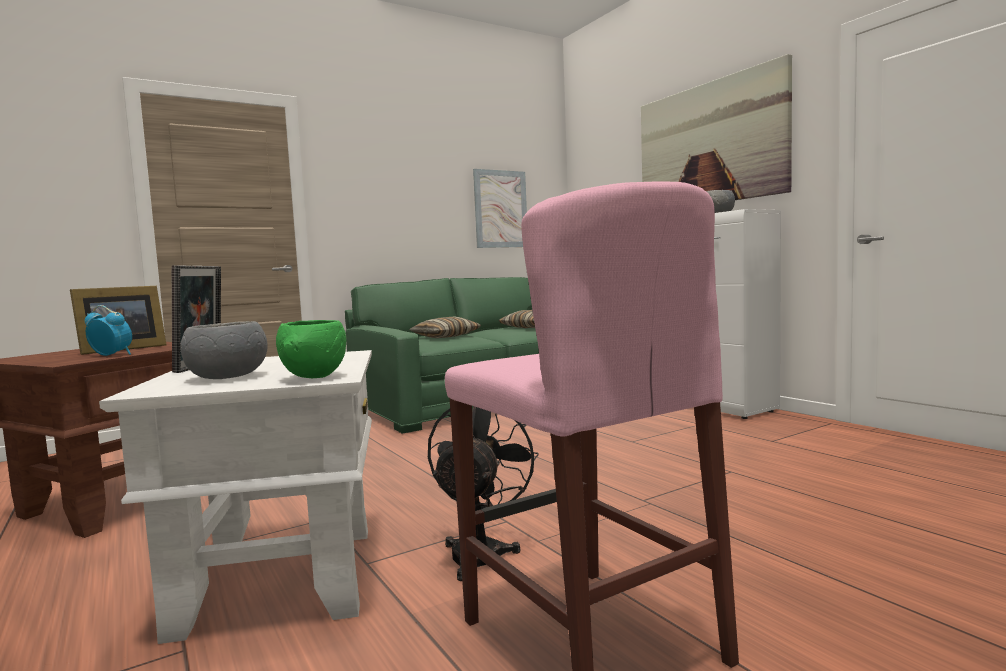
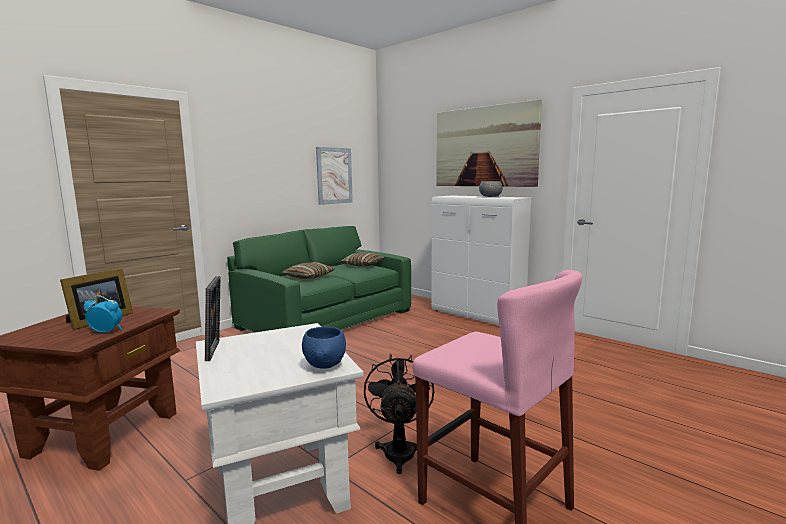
camera: 15 degrees left, 5 degrees up
(228, 377) = (258, 367): grey bowl -> none
(313, 378) = (324, 367): green bowl -> blue bowl

